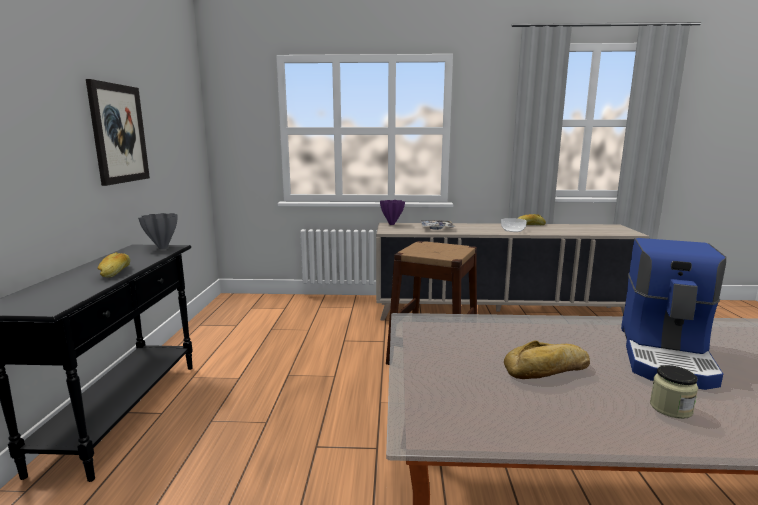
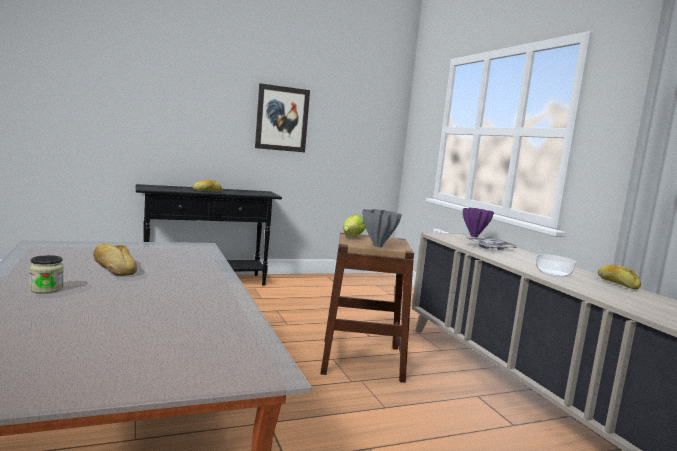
camera: 65 degrees right, 5 degrees down
(162, 248) = (266, 194): grey vase -> grey vase (378, 246)
(418, 253) = (351, 236): none -> lettuce
(666, 355) = (147, 302): coffee machine -> none

